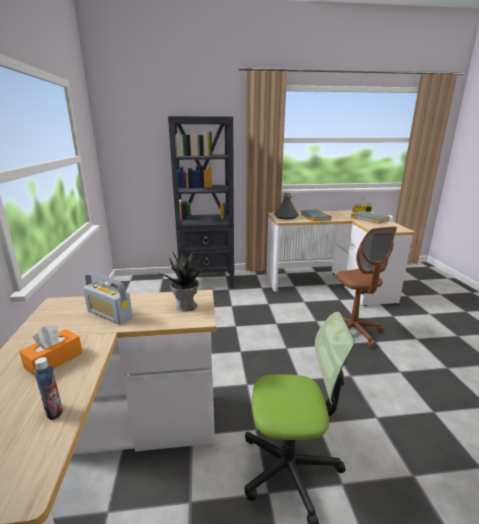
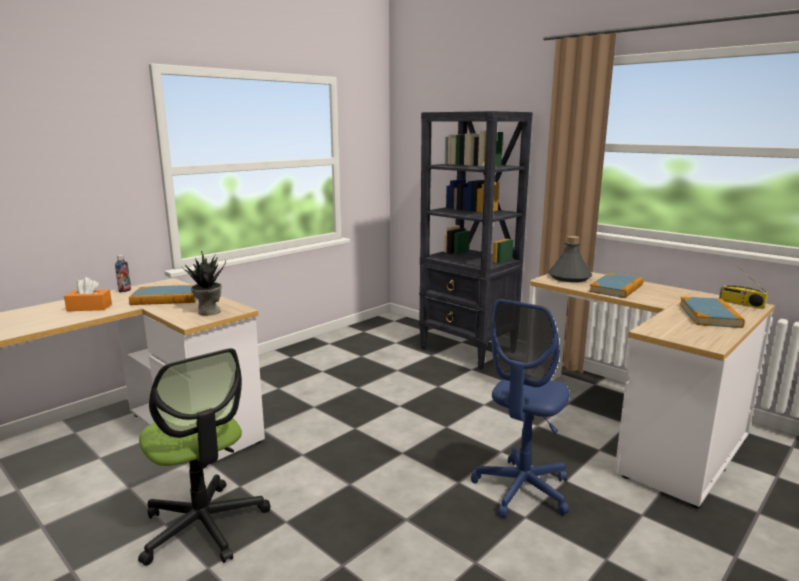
camera: 50 degrees right, 5 degrees down
(54, 411) = (35, 325): bottle -> bottle (125, 290)
(109, 314) = (167, 298): radio -> book
(353, 332) = (522, 490): brown office chair -> blue office chair

